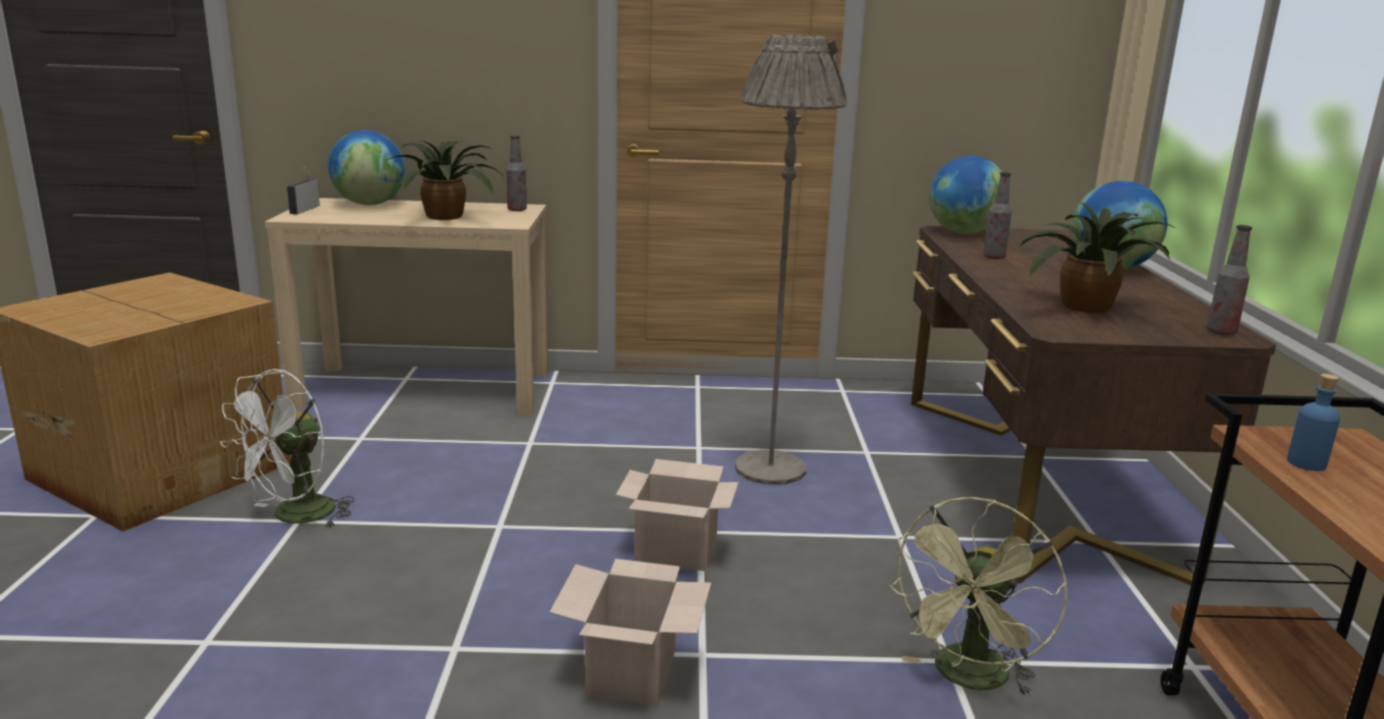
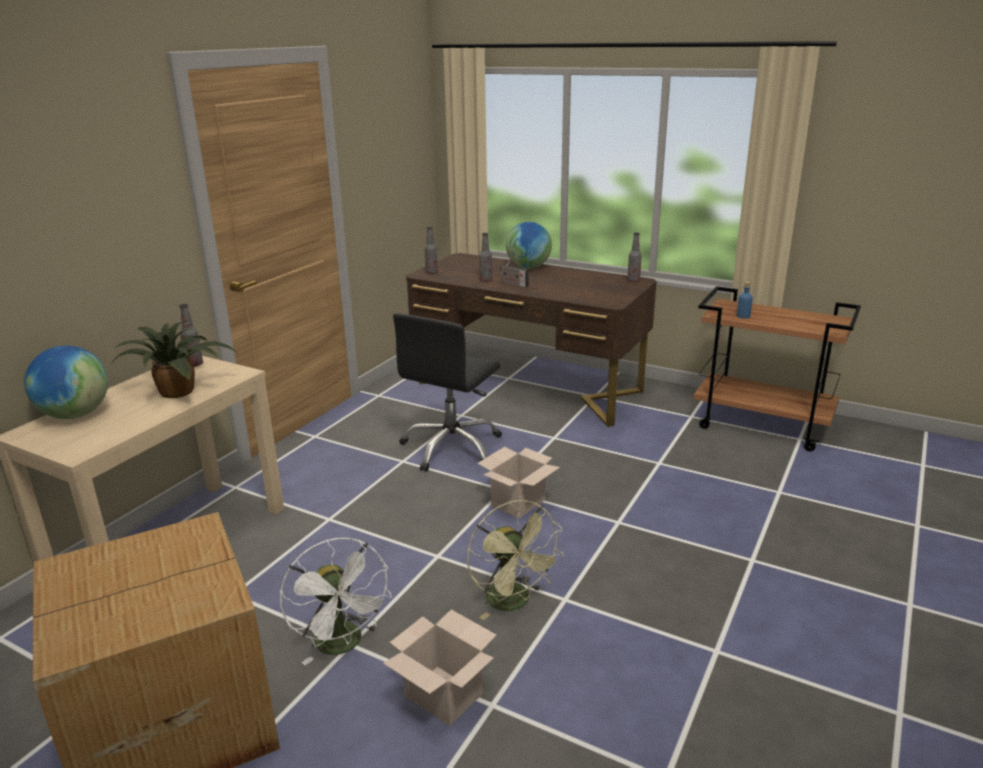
camera: 60 degrees left, 5 degrees up
(305, 209) = (48, 444): radio -> radio (513, 284)
(632, 674) = (623, 546): cardboard box -> cardboard box (445, 695)
(770, 468) = (452, 447): grey floor lamp -> black office chair
(963, 232) = (431, 272): globe -> bottle
(968, 679) = (674, 463): green fan -> green fan (514, 603)
(1085, 308) = (584, 290): potted plant -> none

